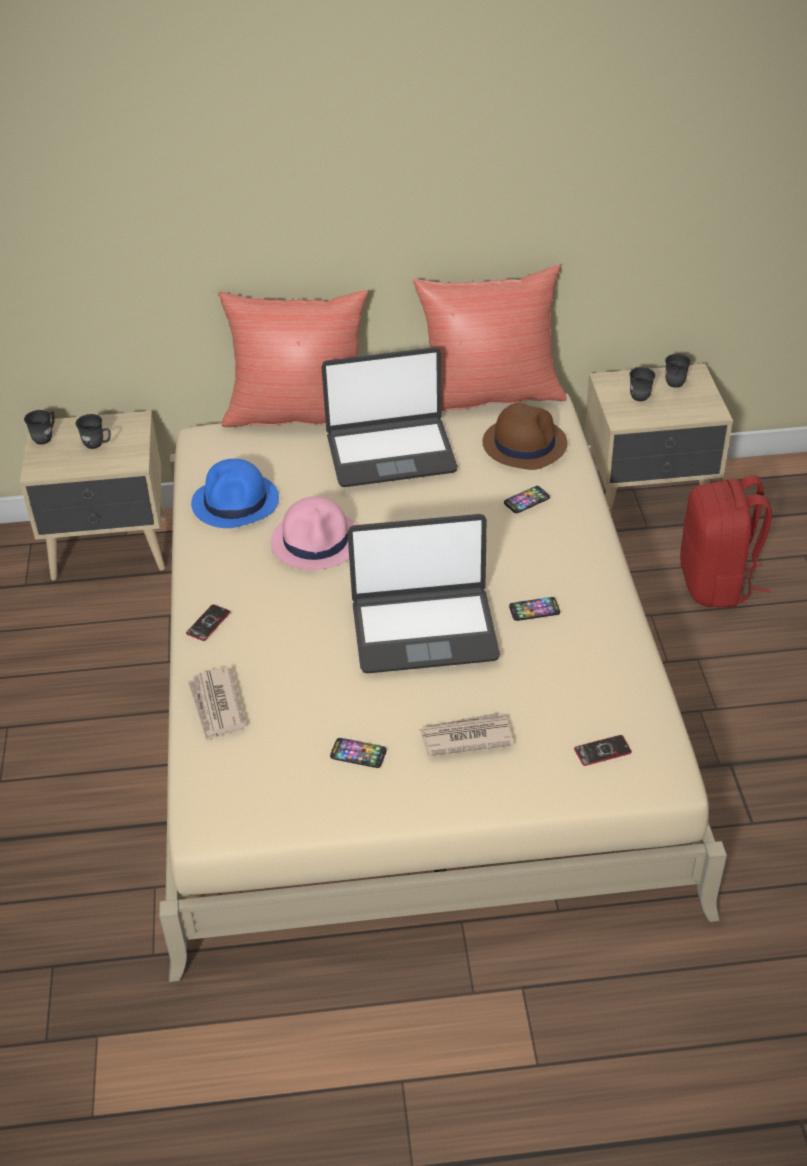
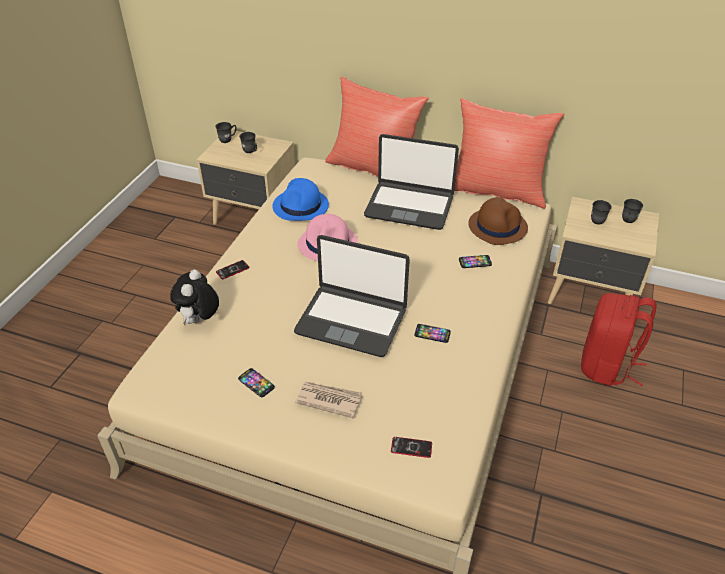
camera: 25 degrees right, 0 degrees up
(216, 706) = (199, 320): newspaper -> plush toy

